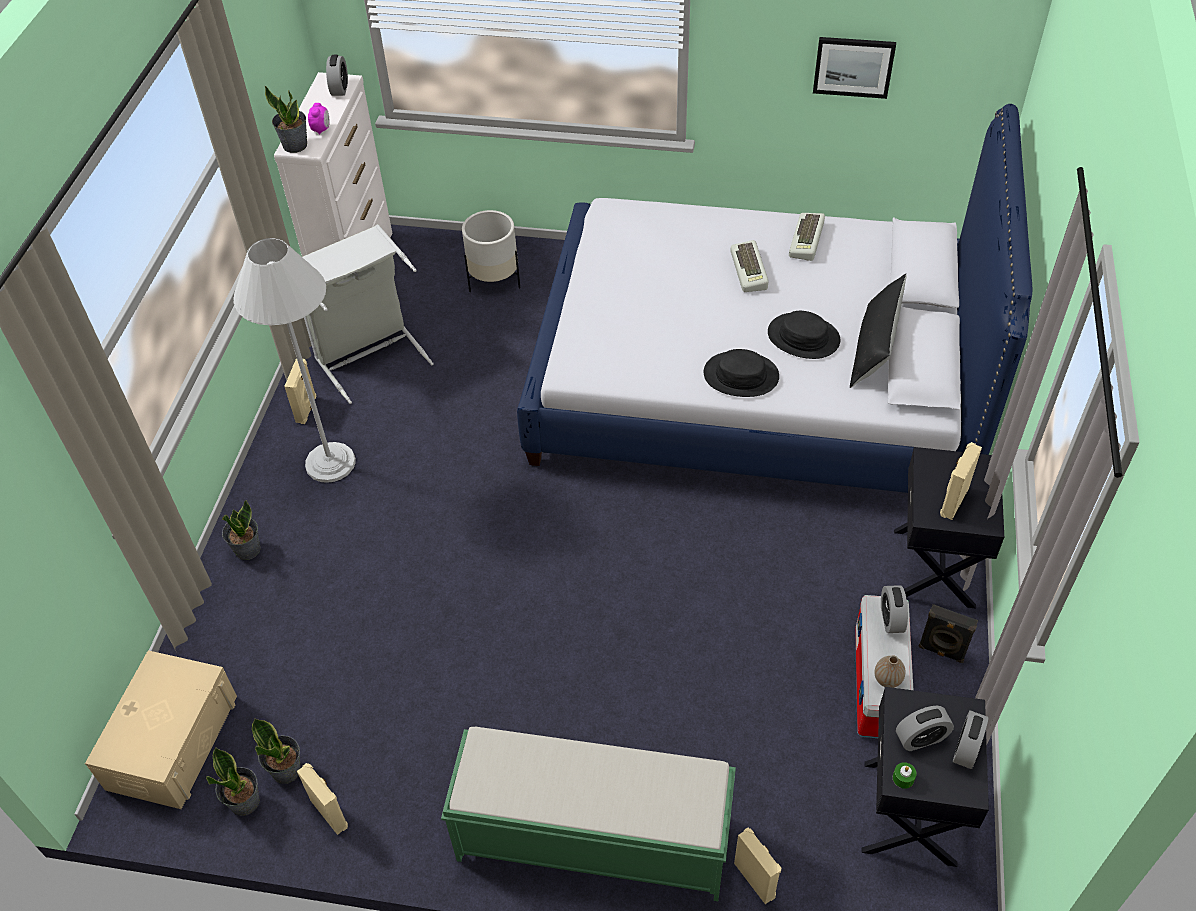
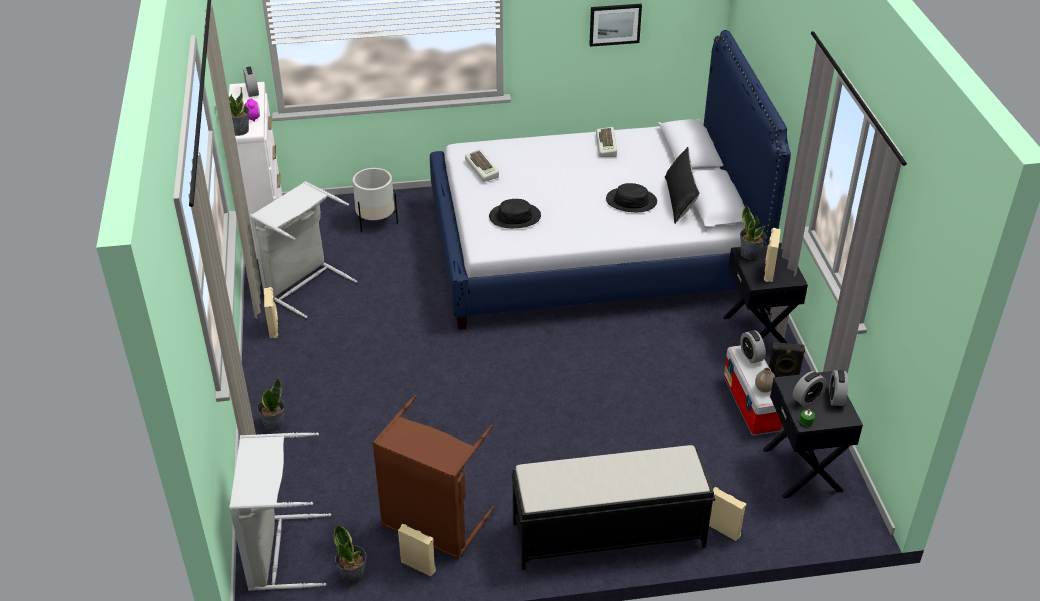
camera: 20 degrees left, 10 degrees down
(172, 741) = (278, 552): beige storage box -> grey laundry basket
(287, 770) = (374, 548): potted plant -> potted plant (750, 253)
(330, 463) = (309, 357): white floor lamp -> none
(372, 756) = (432, 525): none -> brown laundry basket
(591, 838) = (606, 534): green bench -> black bench
(741, 375) = (601, 229): black hat -> black hat (515, 216)
(750, 271) = (578, 169): keyboard -> keyboard (483, 169)

